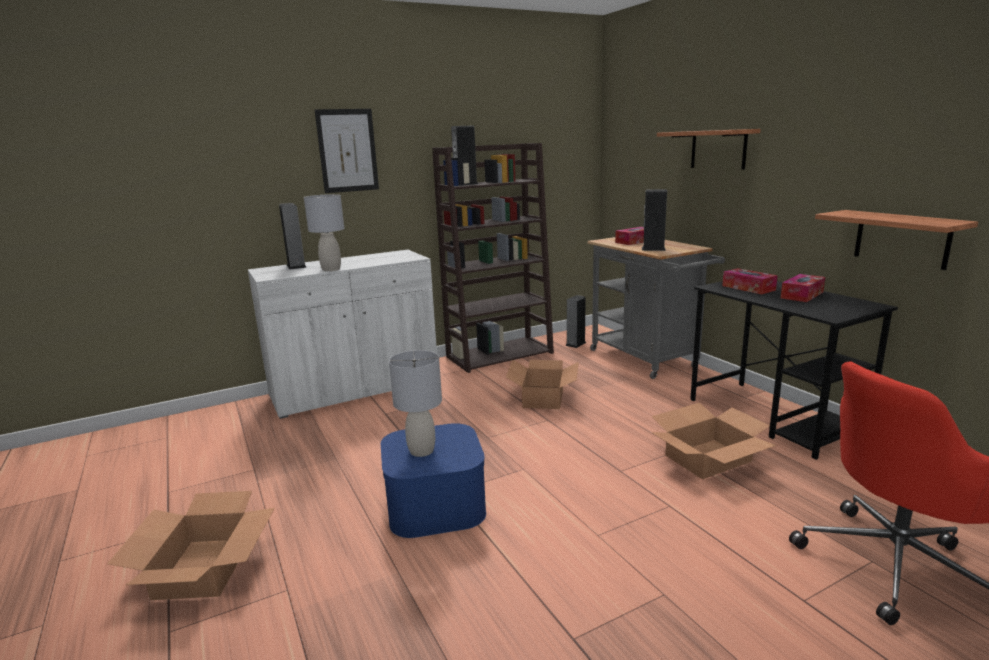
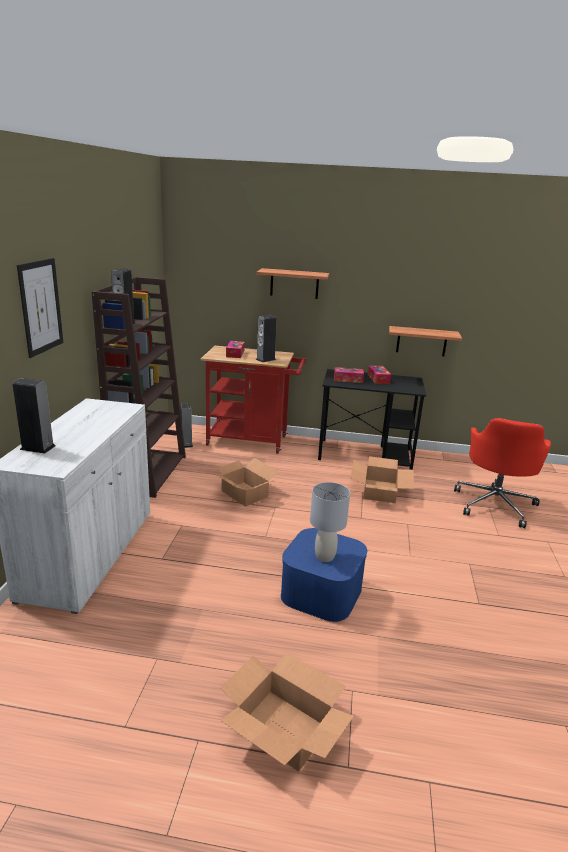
camera: 55 degrees left, 5 degrees up
(331, 269) = (93, 440): grey table lamp -> none
(647, 360) = (252, 441): grey cart -> red cart

